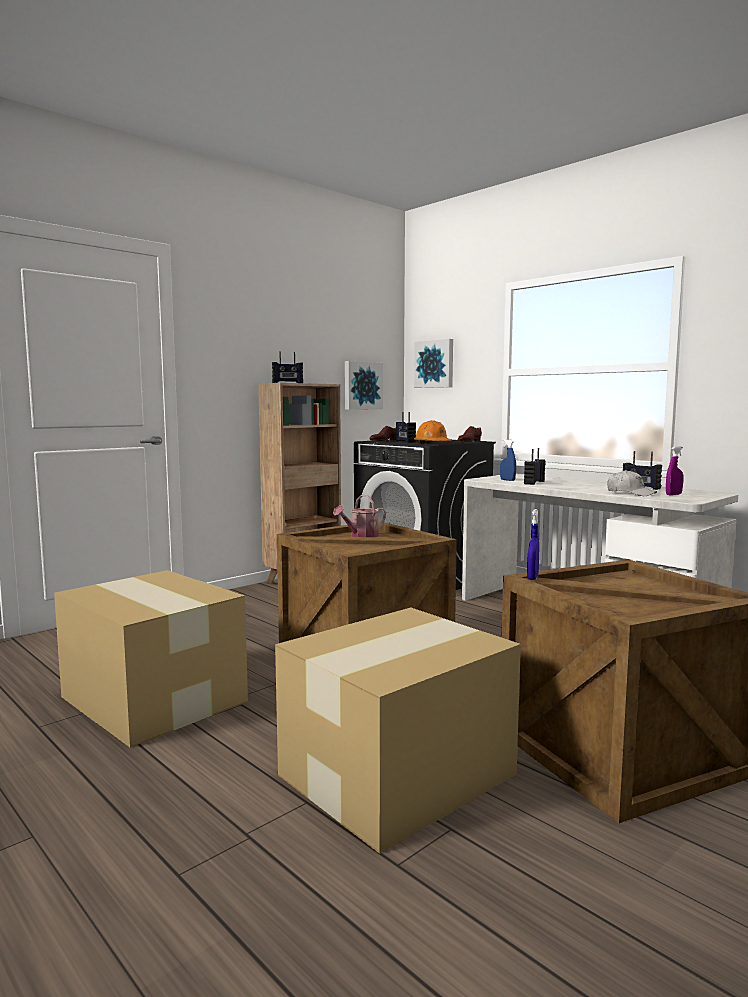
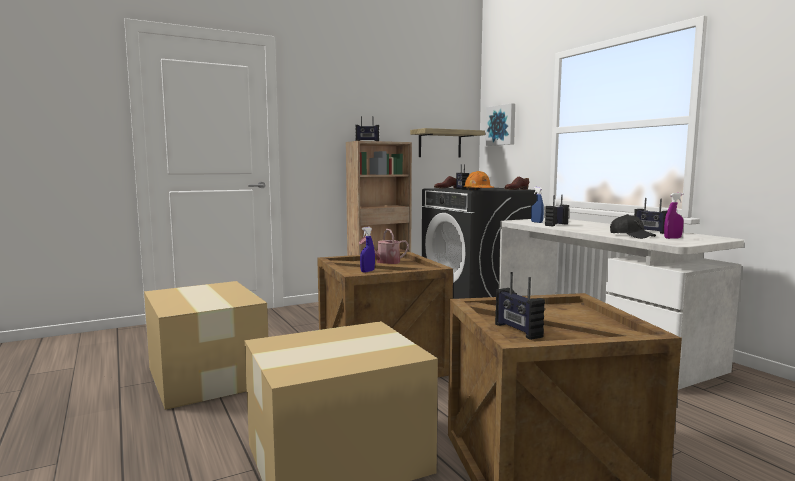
camera: 15 degrees right, 0 degrees up
(362, 385) = (440, 144): picture -> shelf
(532, 577) = (472, 302): blue spray bottle -> blue spray bottle (367, 271)
(608, 605) = (517, 330): none -> radio
(630, 493) = (631, 235): white cap -> black cap

